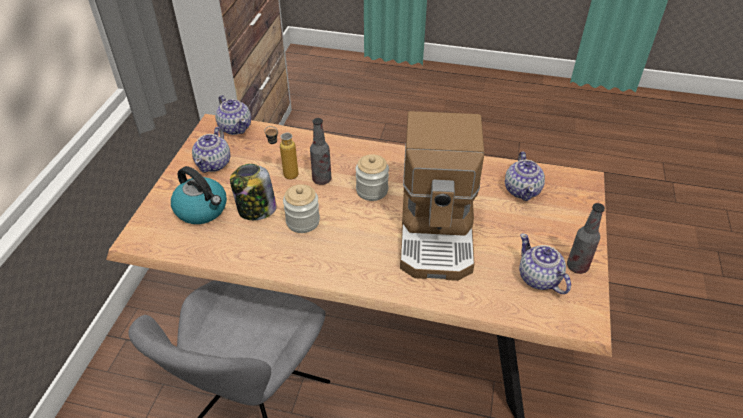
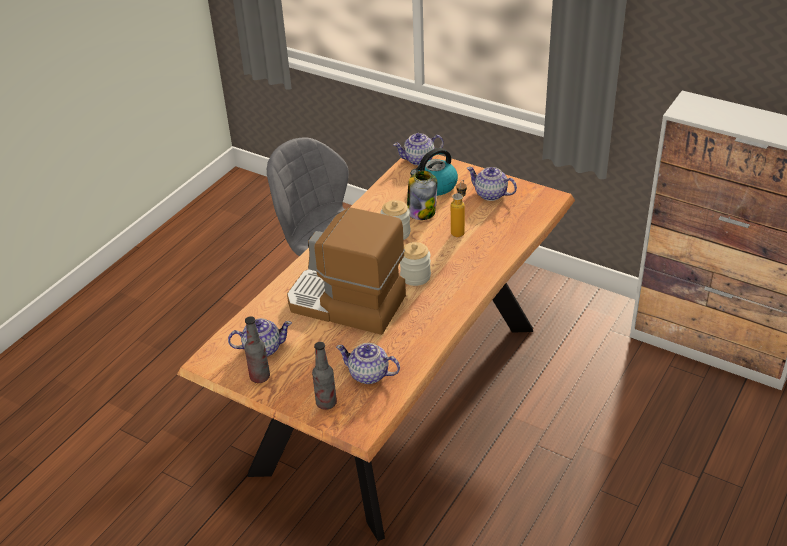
camera: 110 degrees right, 5 degrees down
(235, 127) = (541, 209): teapot -> teapot (419, 159)
(322, 179) = (443, 250): bottle -> bottle (326, 403)

